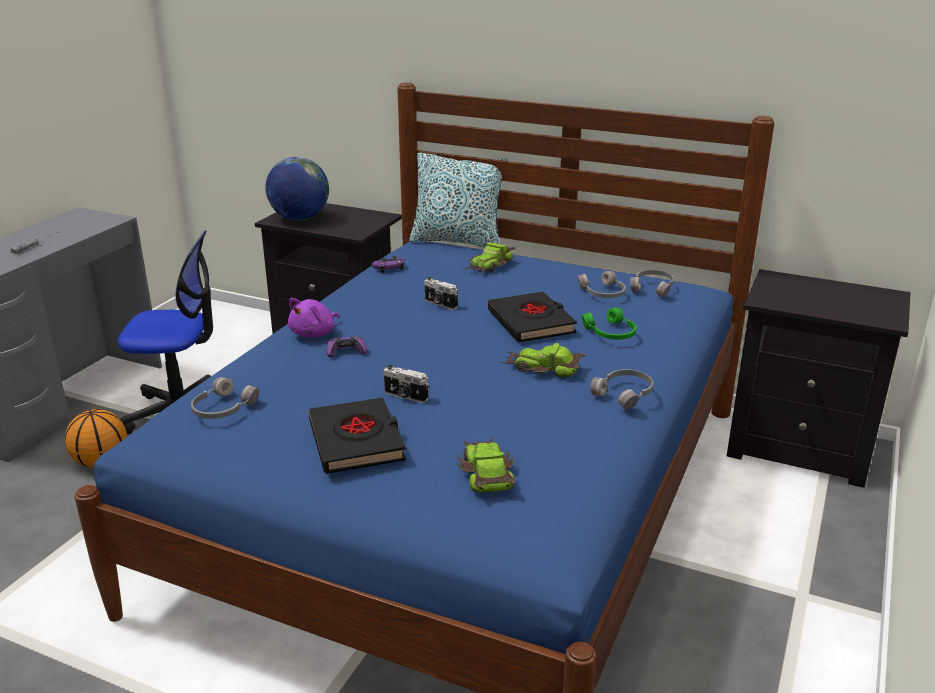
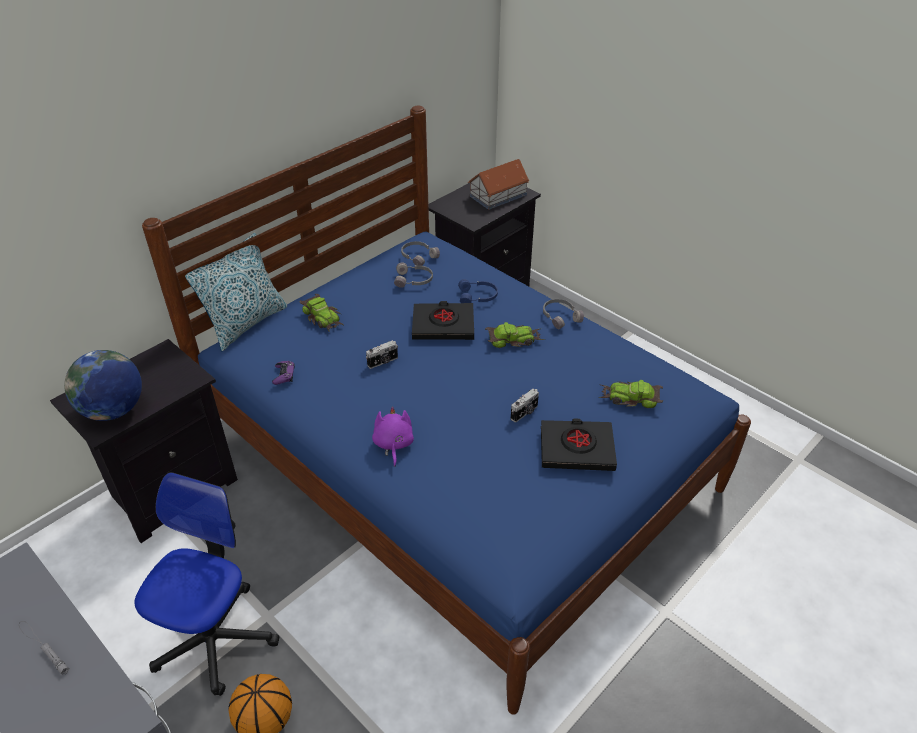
camera: 70 degrees left, 15 degrees up
(222, 409) = (500, 518): grey headphones -> none
(314, 333) = (393, 444): purple plush toy -> purple plush toy turned 150 degrees counterclockwise
(346, 351) = (439, 430): purple game controller -> none
(543, 368) = (513, 339): toy car -> toy car turned 135 degrees counterclockwise
(610, 333) = (478, 297): green headphones -> blue headphones
(854, 305) = (499, 195): none -> toy house

